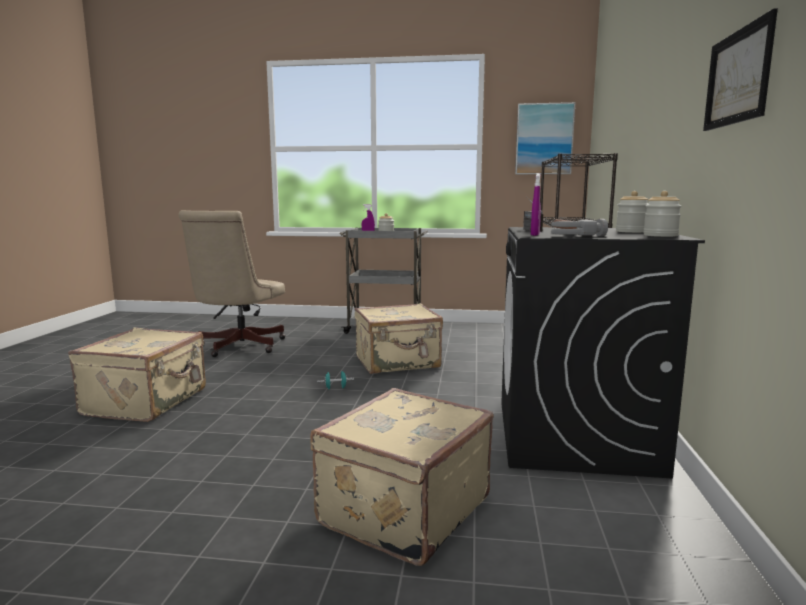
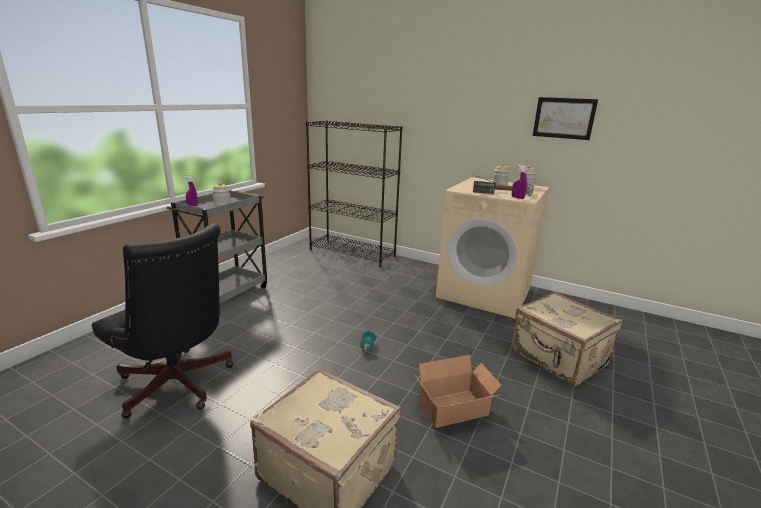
camera: 70 degrees left, 10 degrees up
(237, 347) = (178, 387): beige office chair -> black office chair
(237, 441) = (455, 409): none -> cardboard box
(398, 362) = (329, 309): beige suitcase -> none
(544, 139) = (286, 100): picture -> none
(575, 437) = (485, 293): black washing machine -> beige washing machine

